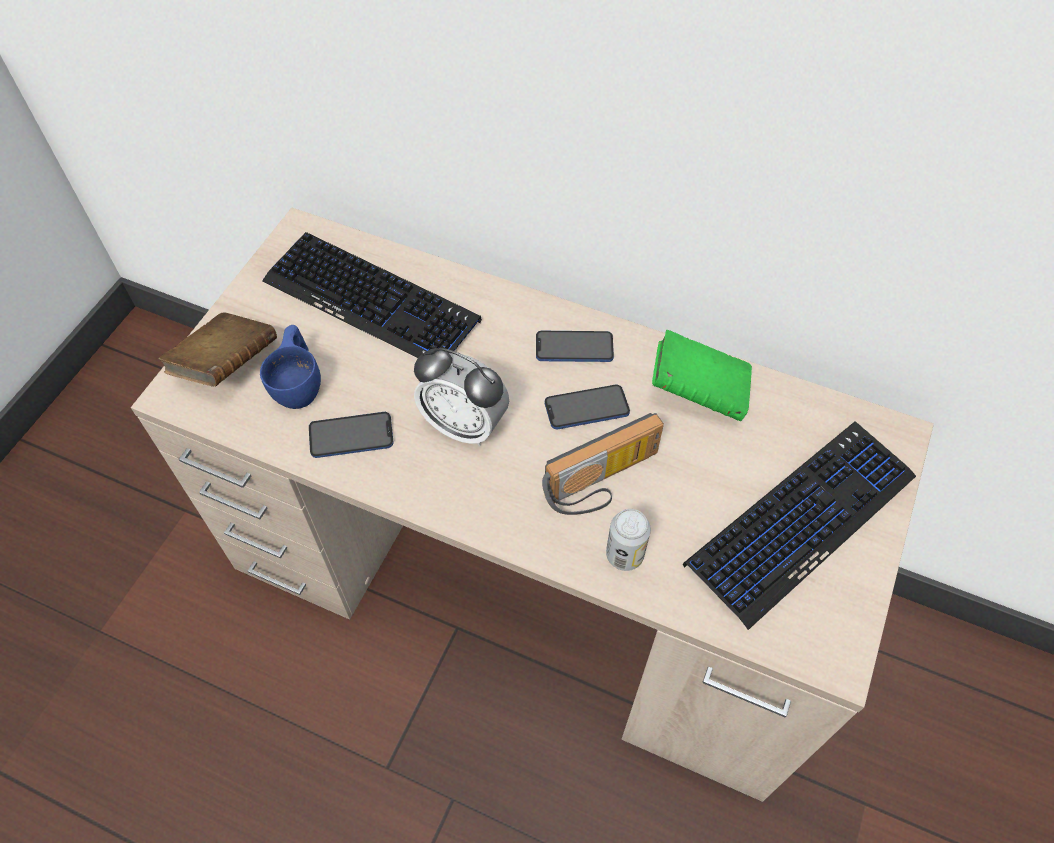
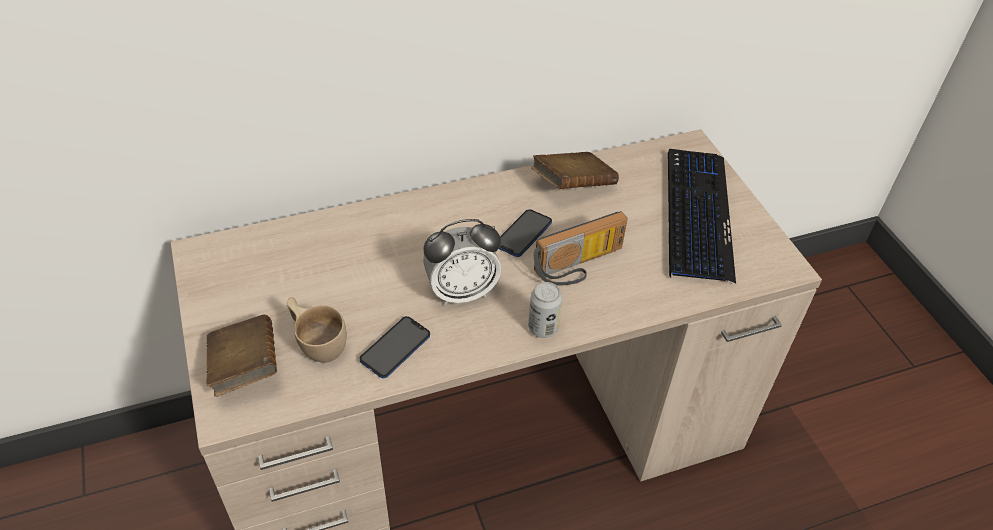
camera: 45 degrees left, 10 degrees down
(300, 383) = (318, 342): blue cup -> beige cup
(372, 301) = (309, 261): keyboard -> none
(574, 348) = (477, 207): phone -> none
(603, 483) = (580, 266): radio -> radio turned 45 degrees clockwise
(624, 555) = (634, 294): can -> can (543, 328)
(698, 391) = (573, 186): green book -> brown book

